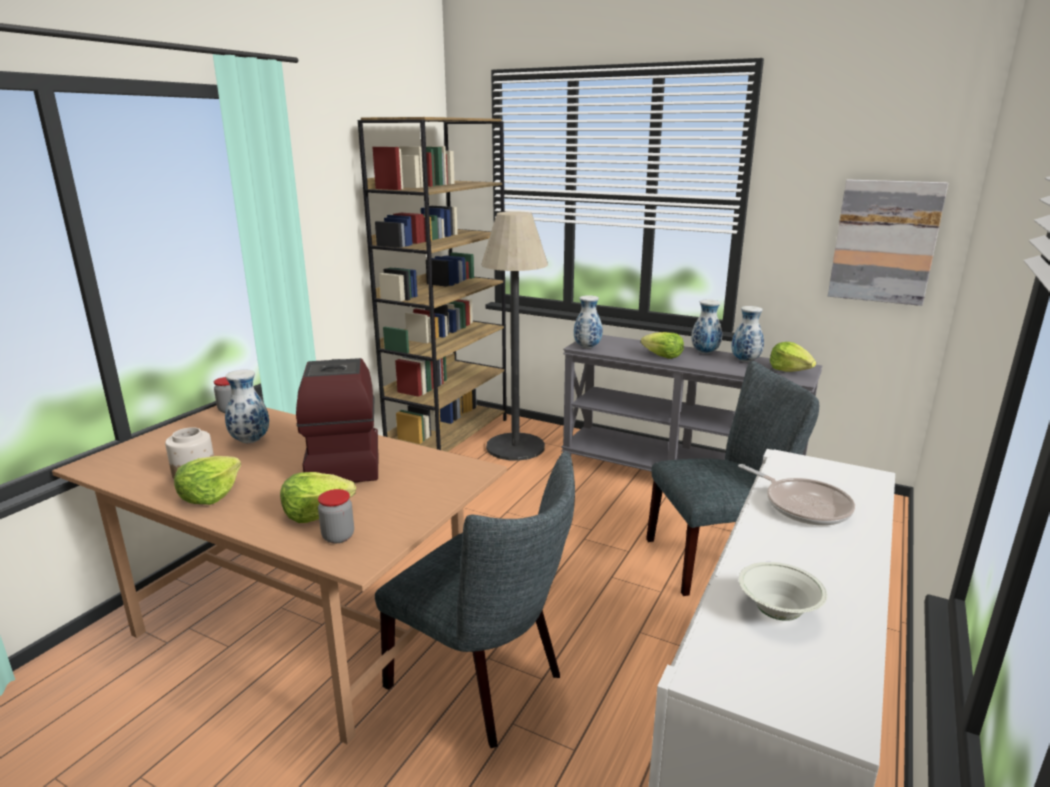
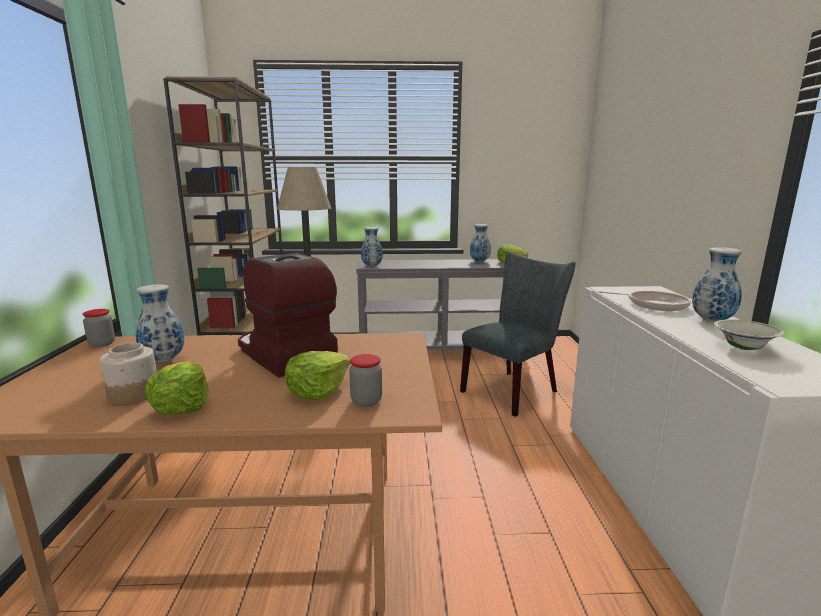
camera: 30 degrees left, 5 degrees down
(484, 683) = (447, 516): grey chair -> none
(662, 356) = (429, 265): lettuce -> none
(705, 352) = (450, 260): vase -> vase (711, 320)
(884, 242) = (543, 179): picture -> none

